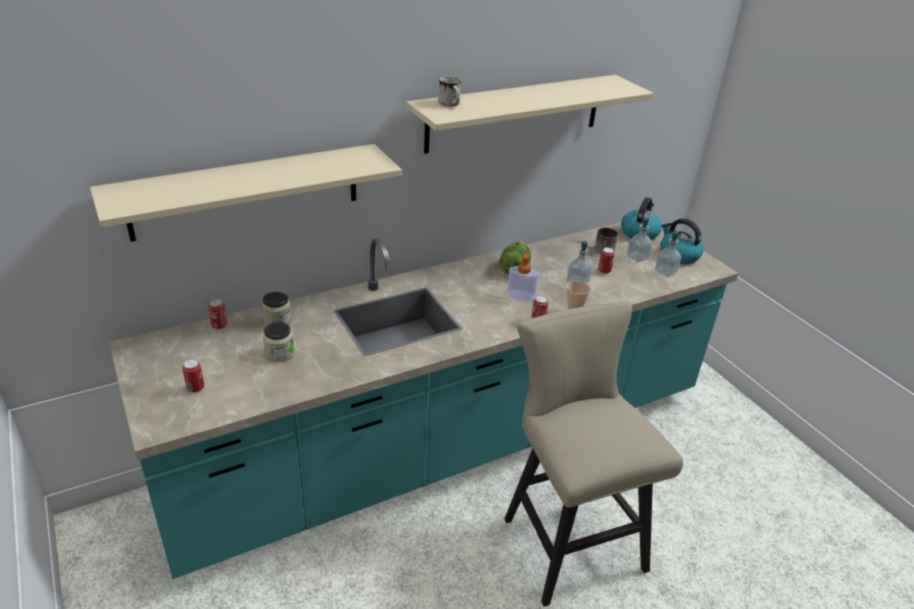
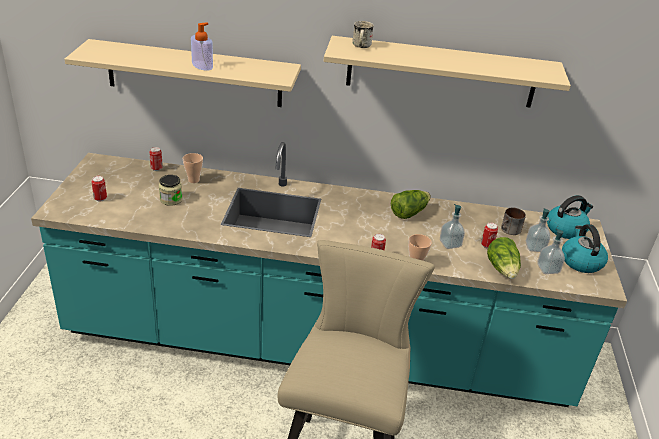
camera: 35 degrees right, 0 degrees up
(277, 321) = (193, 180): jar -> cup
(521, 295) = (388, 233): soap dispenser -> soap dispenser (202, 65)
(638, 287) = (502, 269): none -> lettuce

